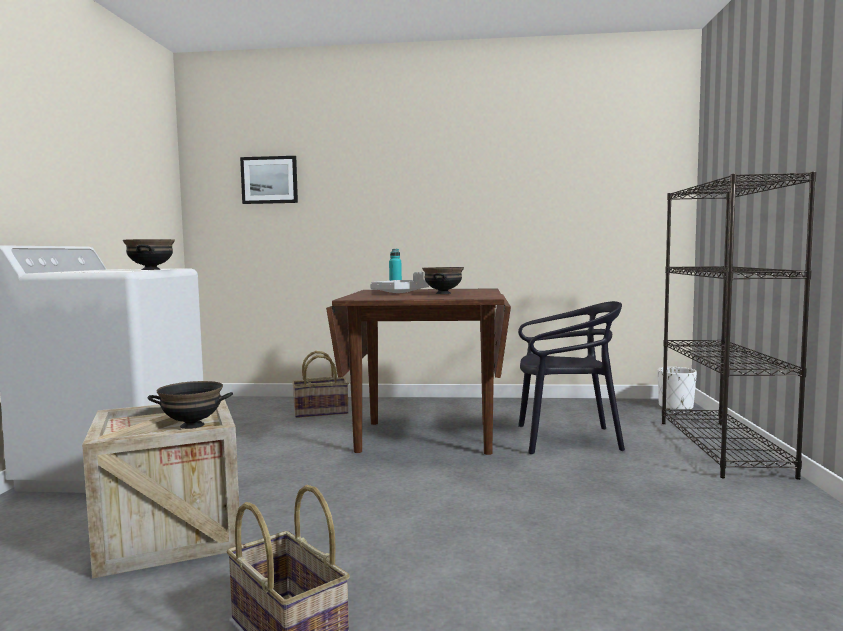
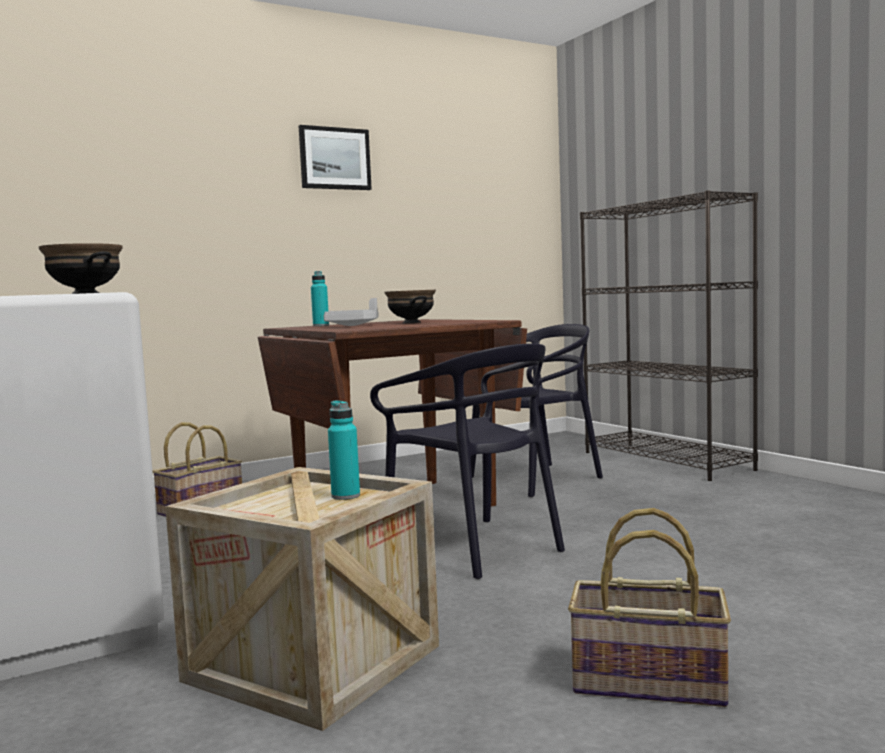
camera: 35 degrees left, 0 degrees up
(192, 425) = (345, 496): black bowl -> turquoise bottle
(269, 180) = (58, 172): picture -> picture (334, 158)
(406, 485) = (474, 548): none -> black chair
(675, 407) = (569, 438): white planter -> none

